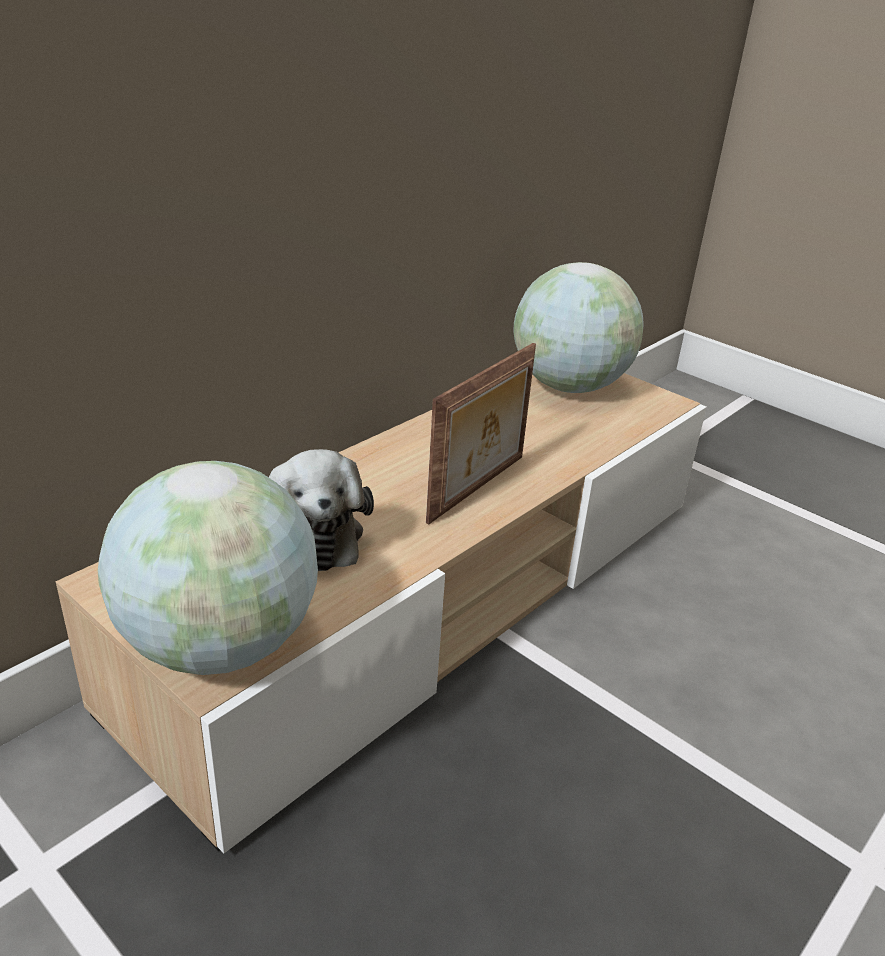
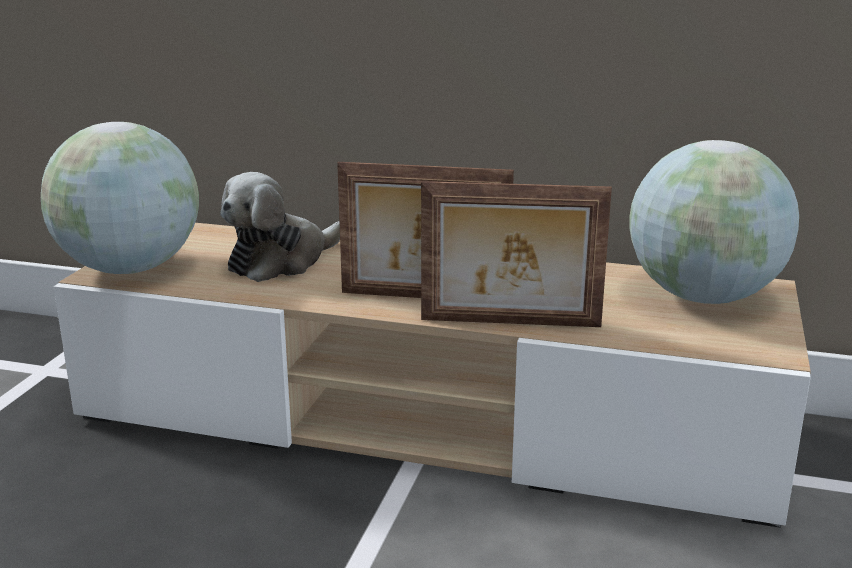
camera: 65 degrees right, 10 degrees down
(561, 470) = (510, 324): none -> picture frame

